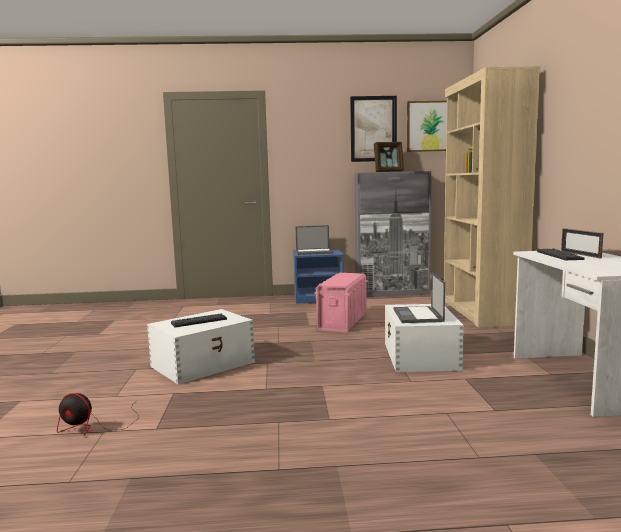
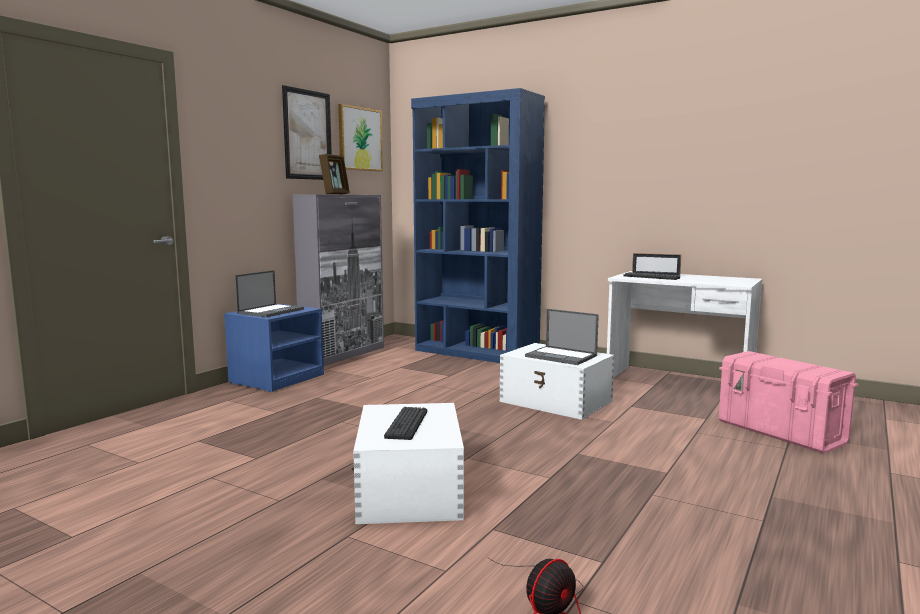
camera: 55 degrees left, 0 degrees up
(342, 322) = (395, 395): pink storage box -> pink storage box (781, 432)
(481, 312) = (476, 353): beige bookcase -> blue bookcase

